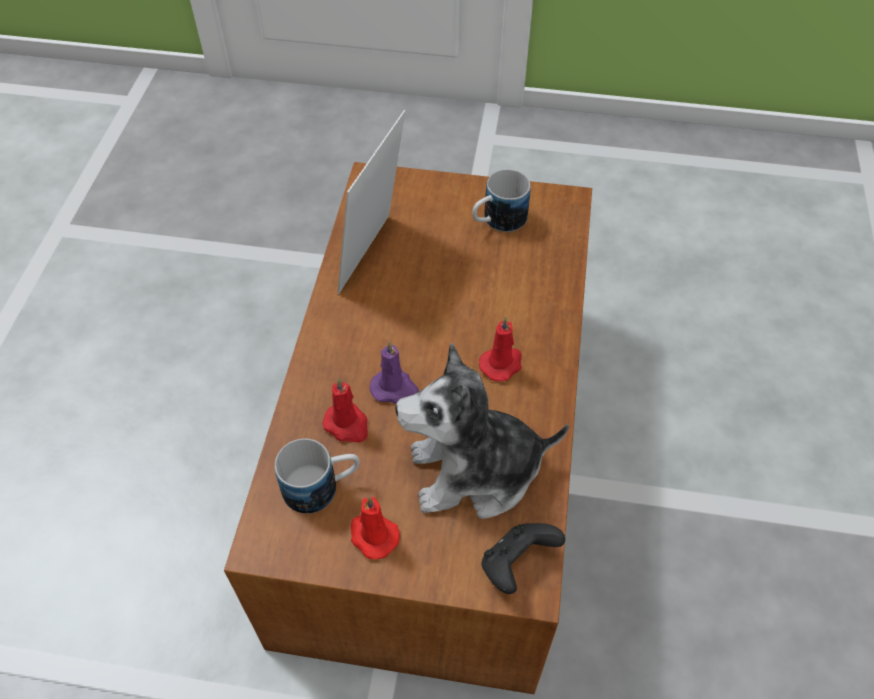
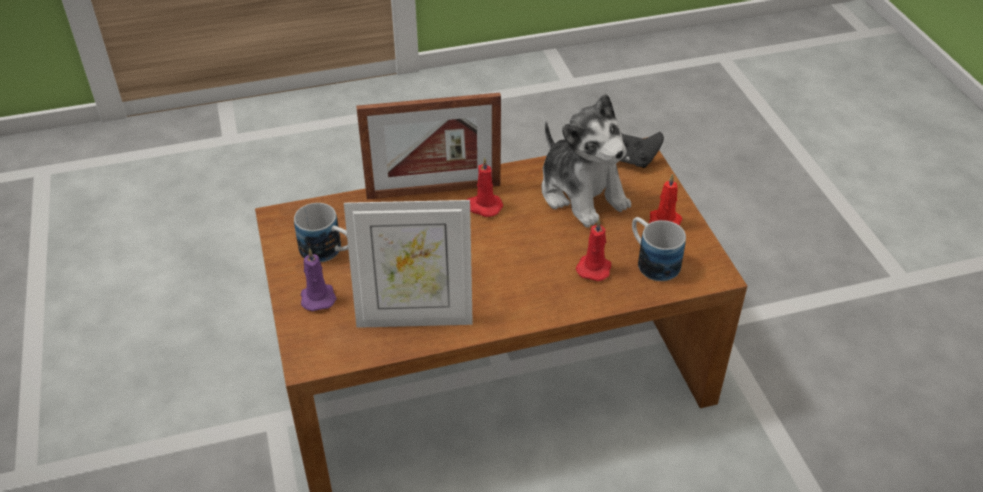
camera: 115 degrees left, 10 degrees down
(394, 388) = (544, 254): purple candle -> purple candle (317, 297)
(552, 329) = (433, 190): none -> picture frame

